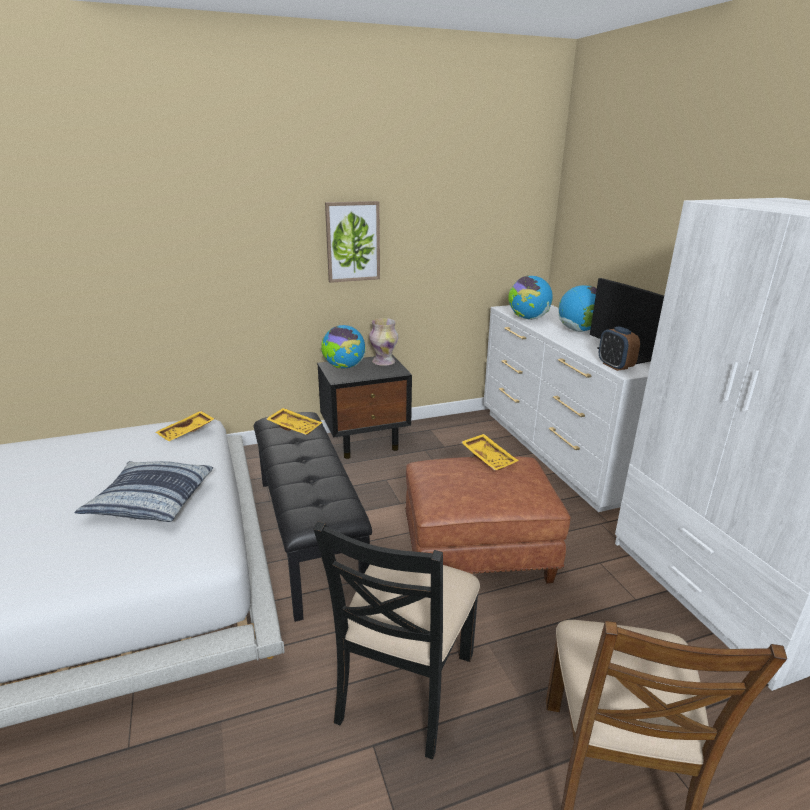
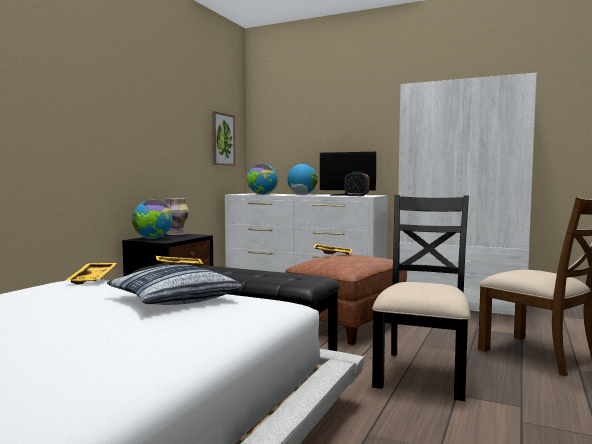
camera: 45 degrees left, 20 degrees down
(353, 241) = (145, 132): picture -> picture (222, 139)
(404, 686) = (422, 373): black chair -> black chair turned 135 degrees counterclockwise

